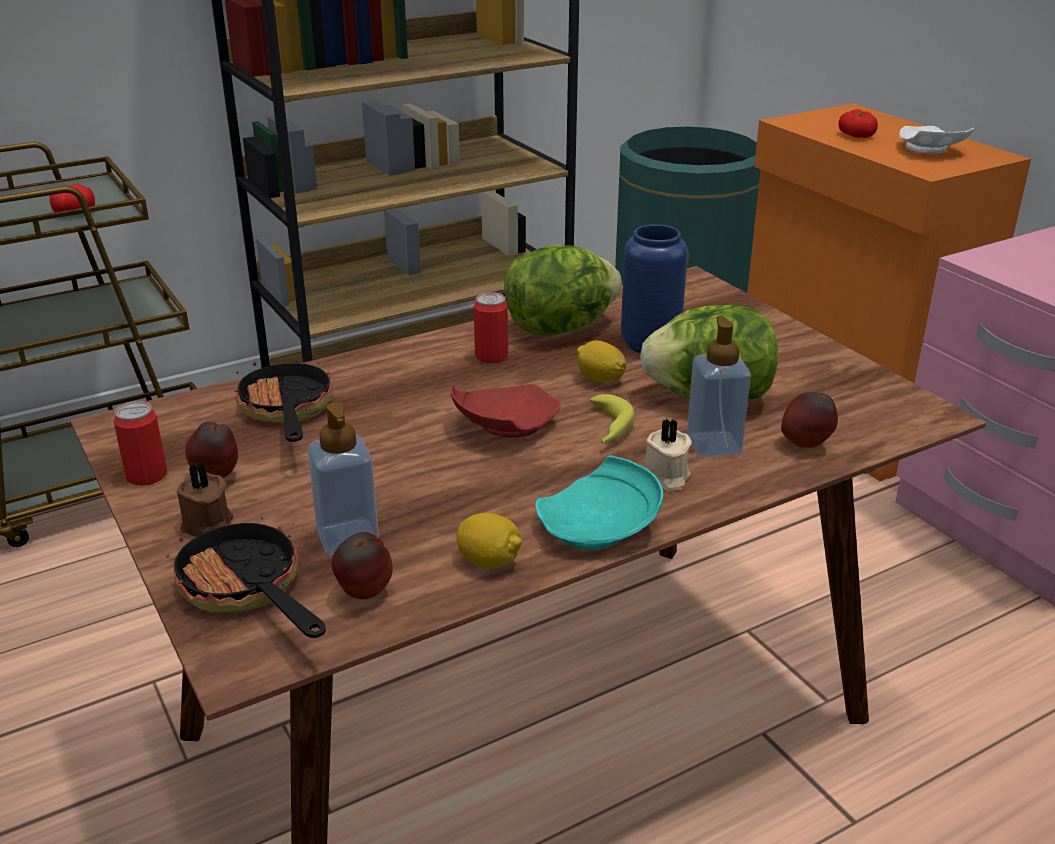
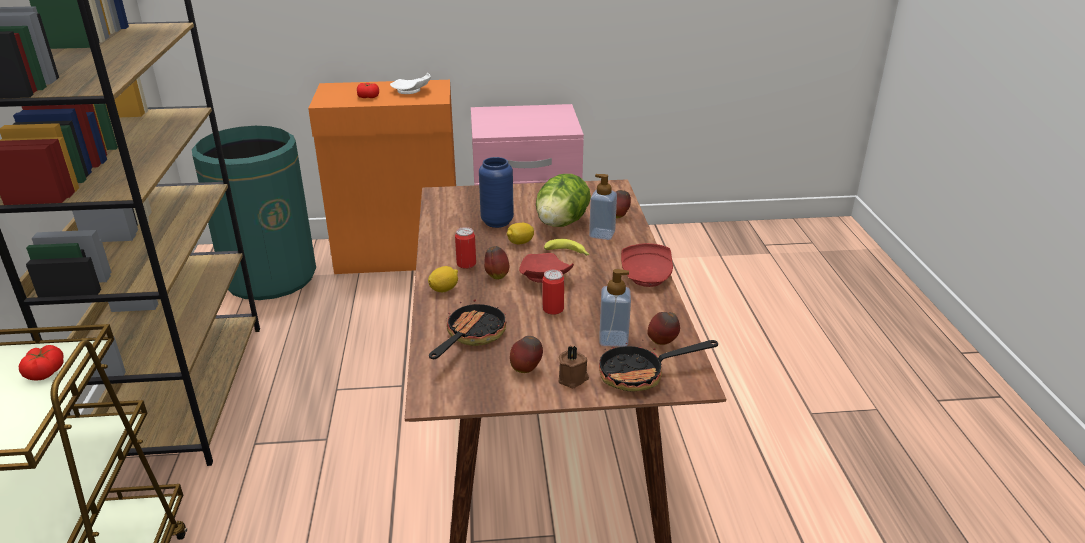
camera: 65 degrees left, 0 degrees up
(146, 475) = (504, 394): can -> can (553, 309)
(287, 412) = (471, 336): frying pan -> frying pan turned 105 degrees clockwise
(474, 388) = (496, 276): none -> apple
(489, 561) = (656, 307): lemon -> lemon (444, 289)
(560, 328) = (454, 239): lettuce -> none
(600, 528) = (647, 276): turquoise plate -> red plate
(665, 478) = (620, 251): beige candle -> none

